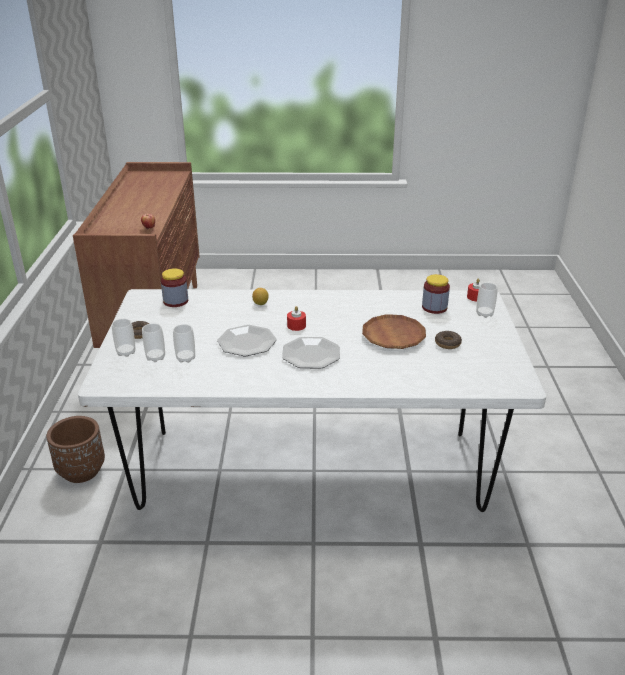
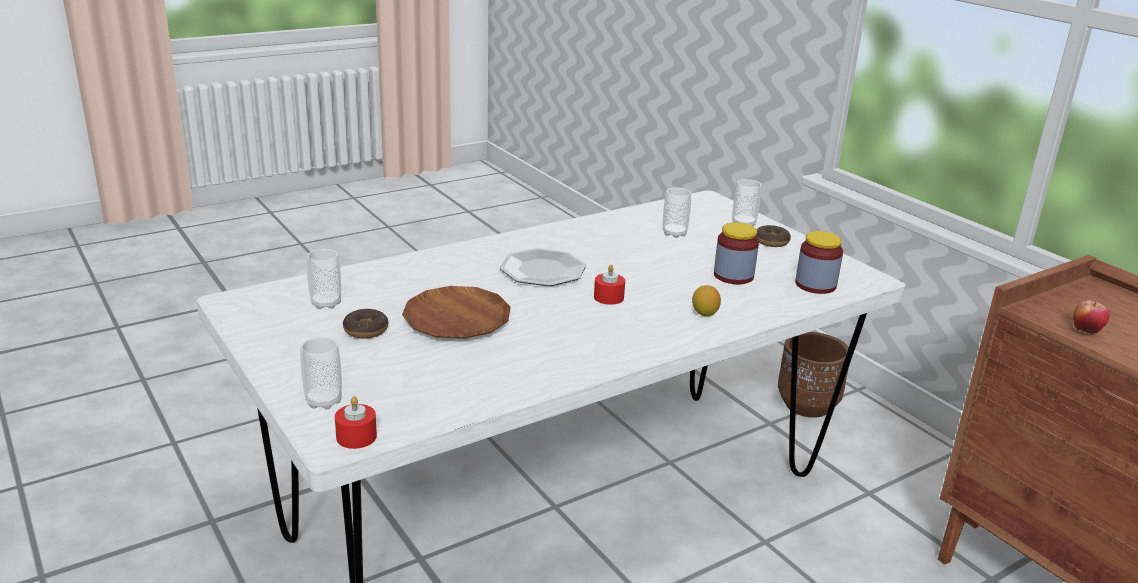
camera: 145 degrees right, 5 degrees down
(155, 357) = (705, 227): cup -> cup (326, 303)
(247, 342) = (638, 263): plate -> none
(434, 307) = (426, 387): jar -> jar (733, 276)

